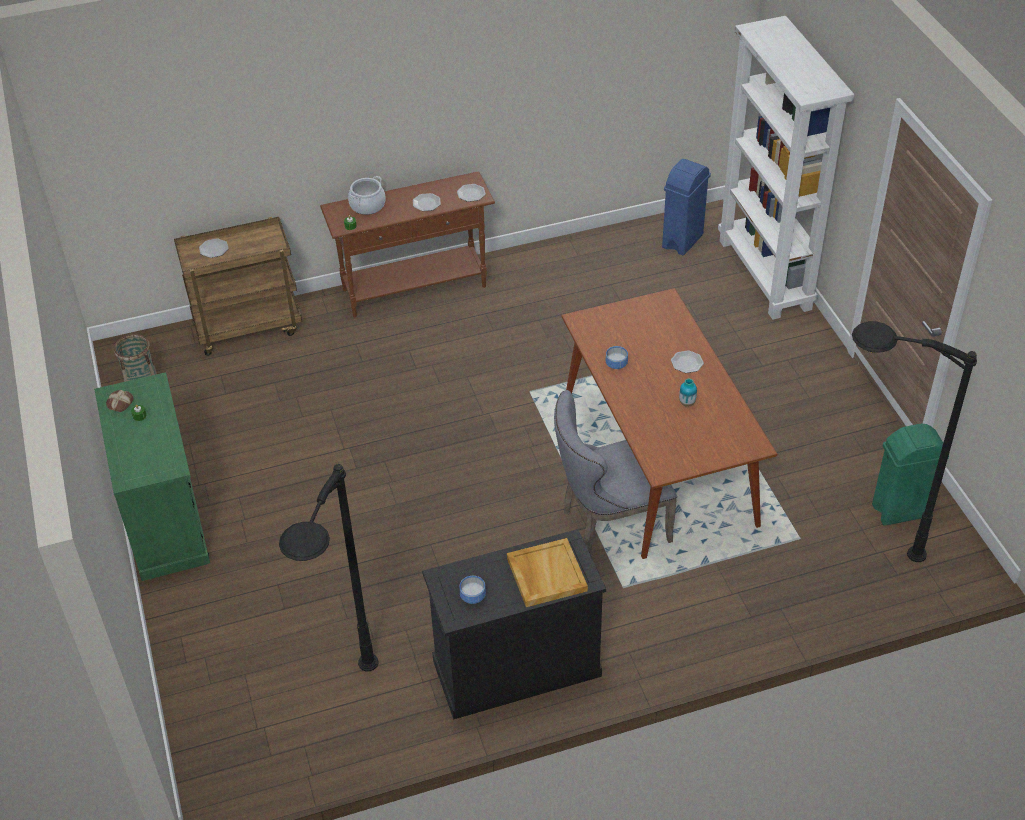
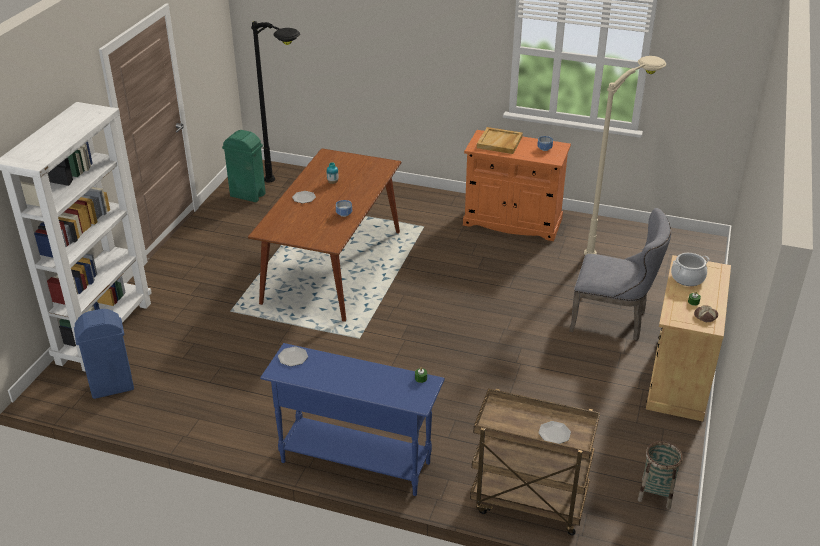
camera: 145 degrees left, 10 degrees down
(165, 519) = (679, 377): green cabinet -> beige cabinet
(349, 716) = (615, 239): black floor lamp -> beige floor lamp
(367, 205) = (387, 391): cooking pot -> cooking pot (687, 278)
(415, 288) = (355, 462): brown console table -> blue console table
(427, 203) = (337, 367): plate -> none
(516, 668) = (512, 222): black cabinet -> orange cabinet
(609, 525) = (398, 252): grey chair -> grey chair (613, 320)

